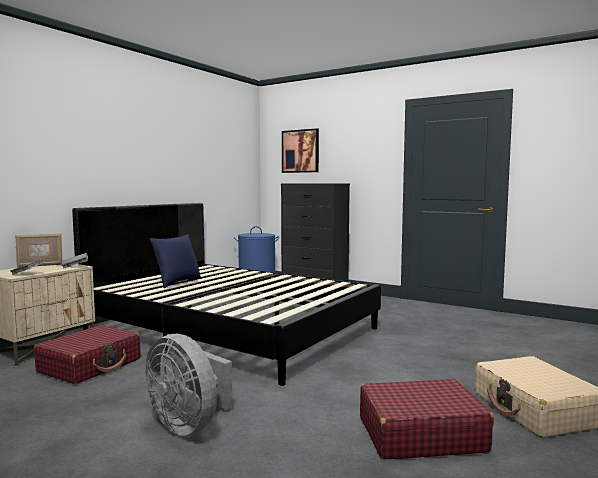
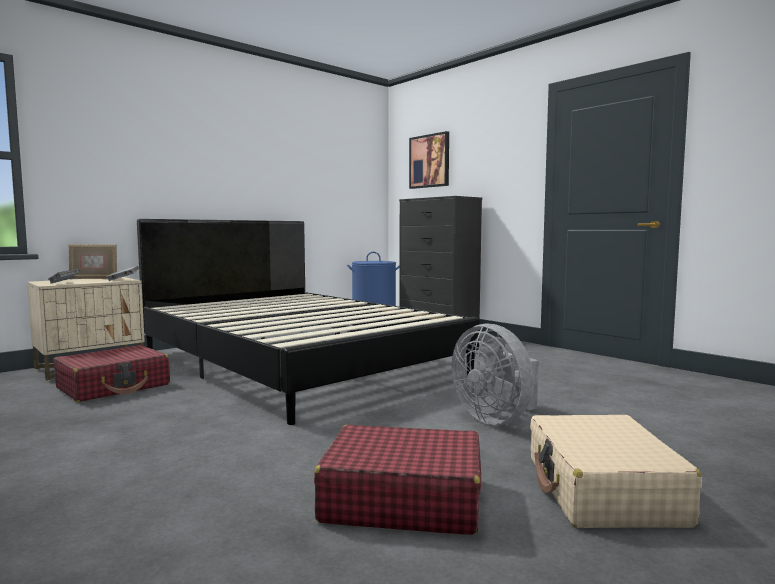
camera: 15 degrees right, 0 degrees up
(177, 283) = (245, 306): blue pillow -> none
(189, 425) = (141, 454): grey fan -> grey fan (495, 419)

